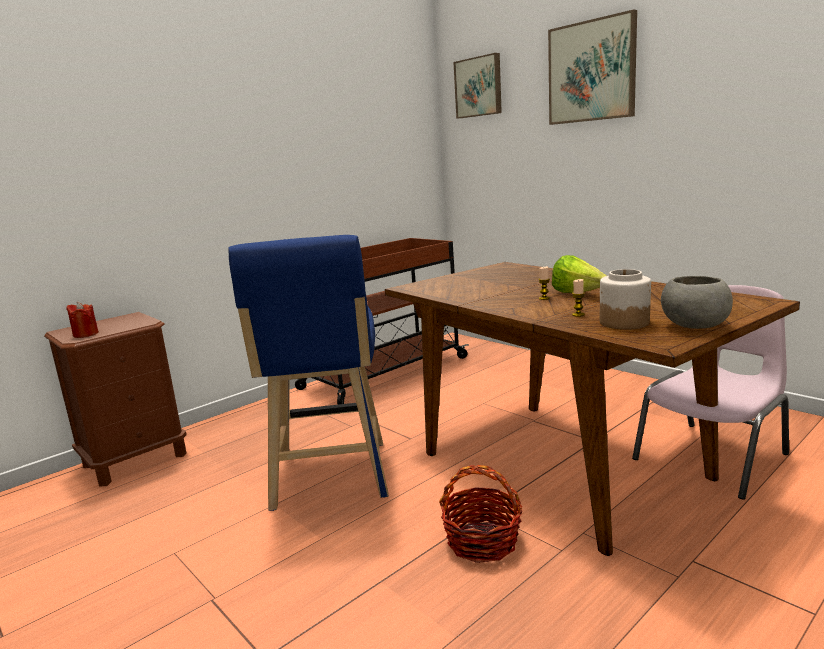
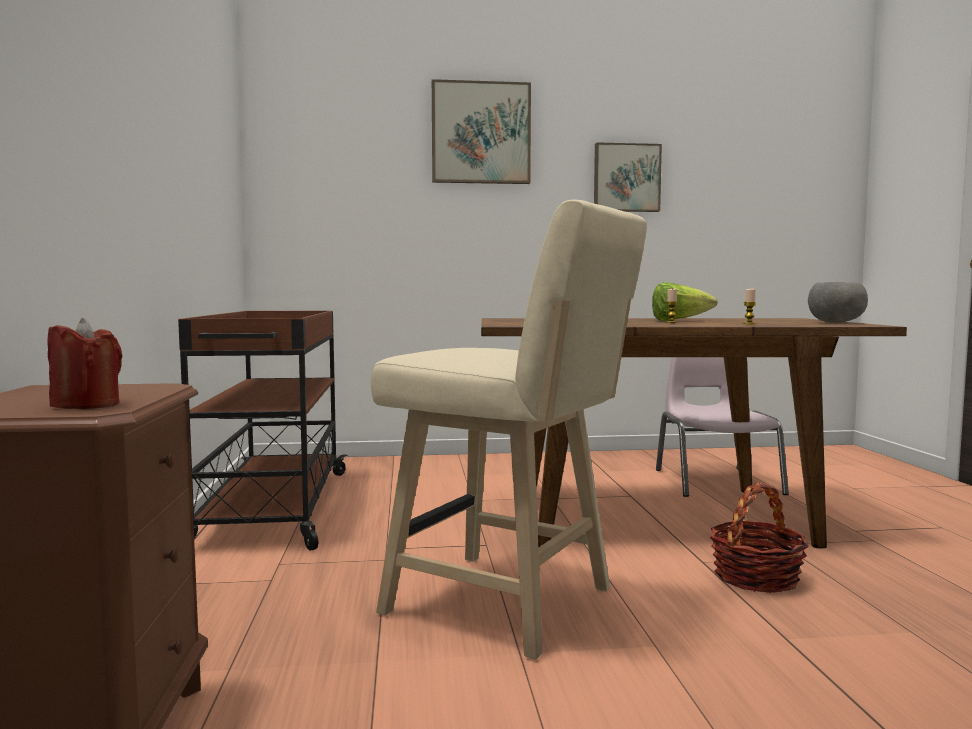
camera: 55 degrees left, 10 degrees down
(330, 479) = (510, 605): blue stool -> beige stool
(479, 87) = (321, 125): picture -> picture (626, 178)
(624, 322) = (796, 323): jar -> none

